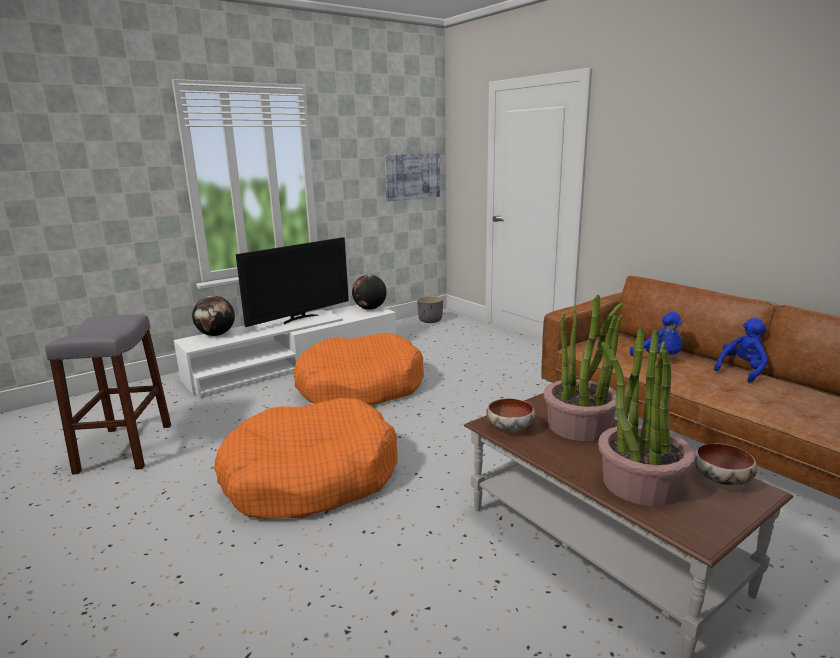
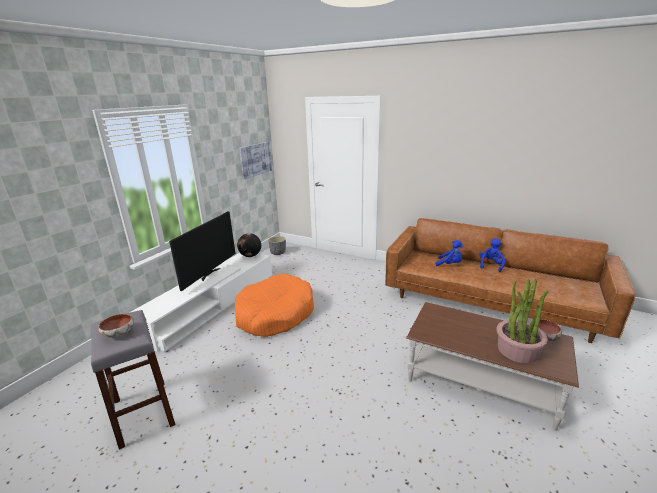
camera: 25 degrees left, 5 degrees up
(216, 335) = (159, 301): globe -> none
(310, 476) = (300, 390): orange dog bed -> none
(511, 427) = (432, 333): bowl -> bowl (119, 333)
(579, 426) = (462, 322): potted plant -> none

